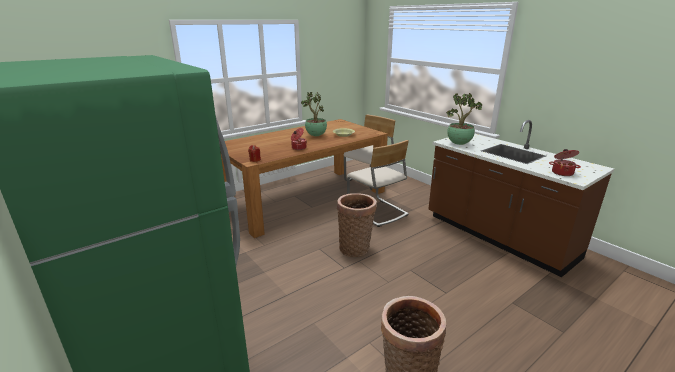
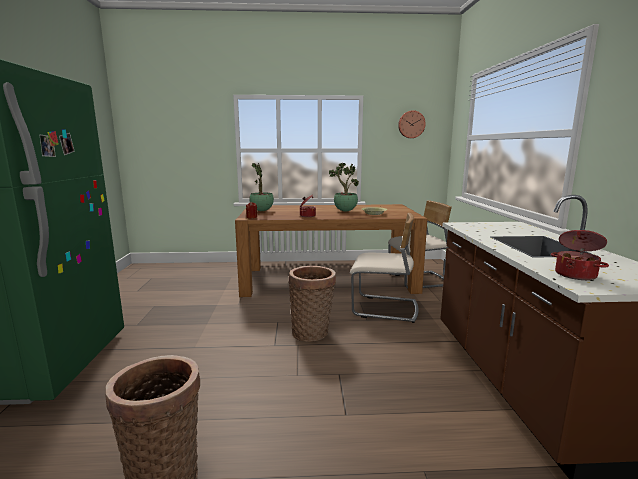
camera: 35 degrees right, 10 degrees down
(336, 46) = (411, 124): none -> wall clock
(376, 212) = (384, 309): beige chair -> beige chair turned 75 degrees counterclockwise
(459, 144) = (474, 228): potted plant -> potted plant (262, 211)

